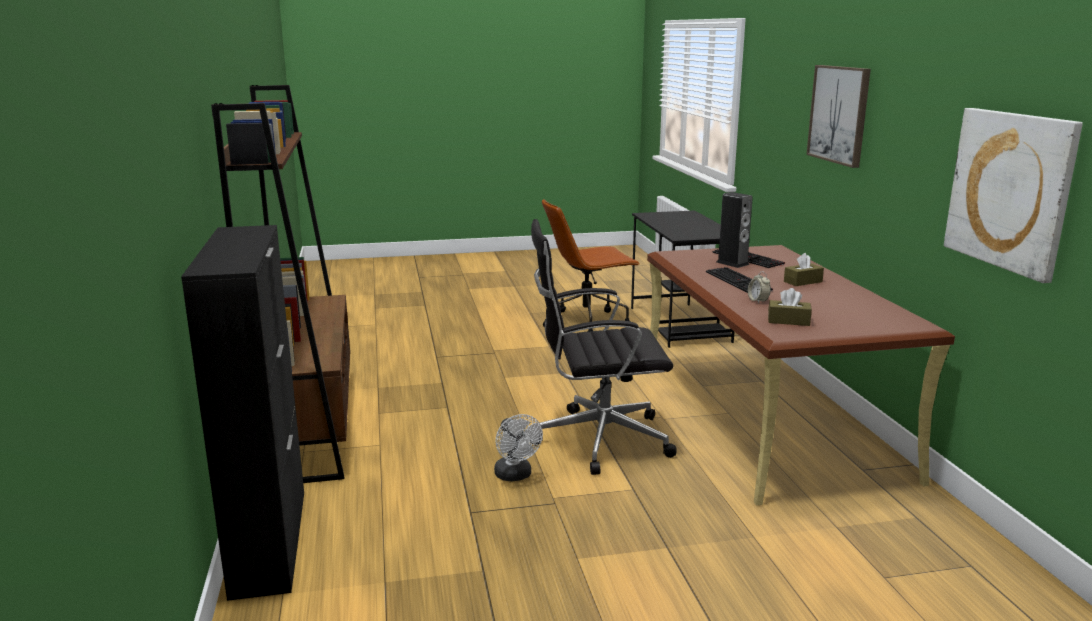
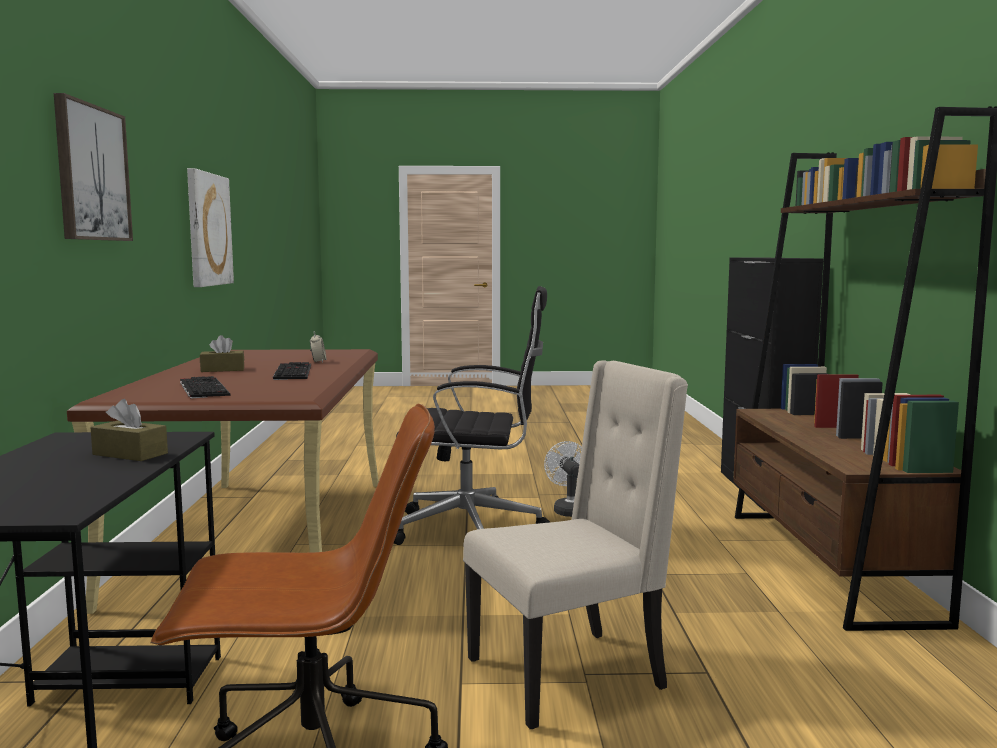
camera: 170 degrees left, 10 degrees down
(501, 352) = (570, 674): none -> beige chair
(732, 263) = (244, 384): speaker -> none
(788, 321) = (328, 354): brown tissue box -> brown tissue box (130, 454)

